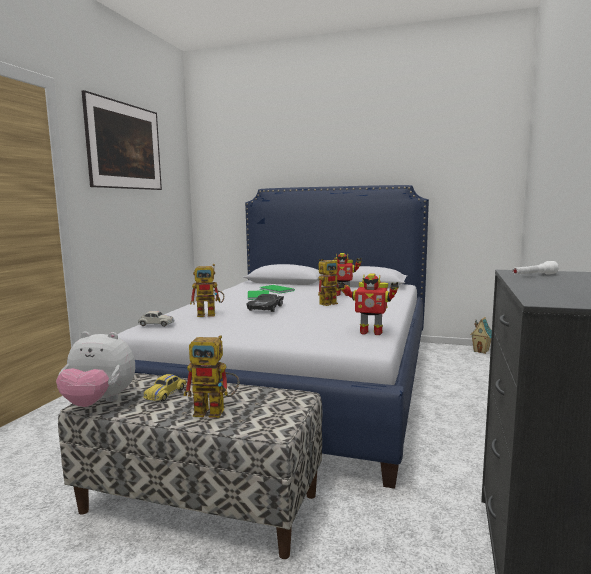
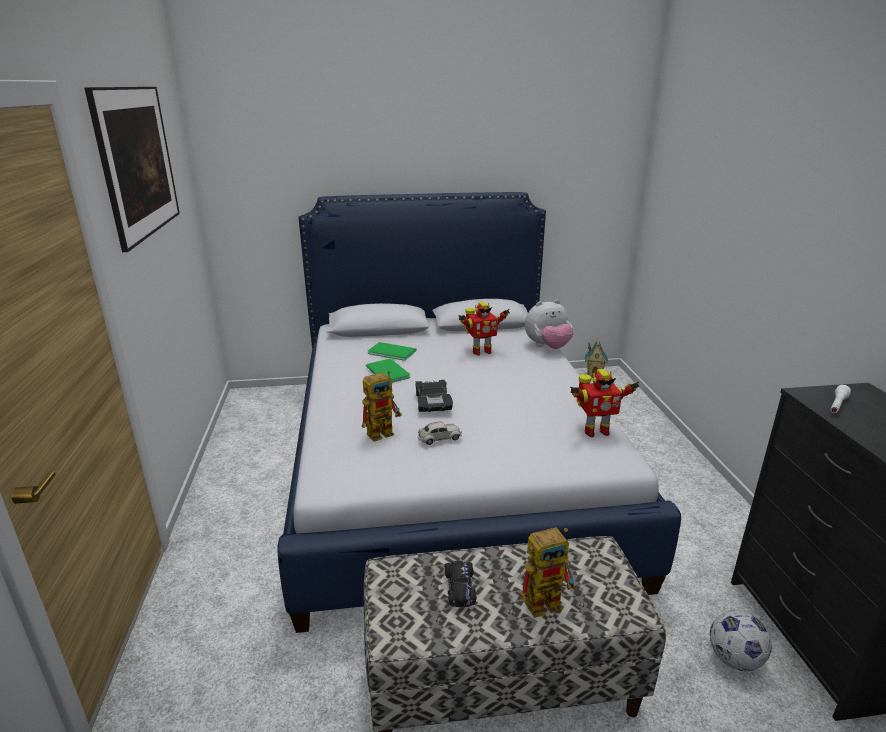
camera: 25 degrees left, 15 degrees up
(99, 403) = (403, 631): plush toy -> plush toy (547, 347)
(156, 324) = (339, 470): white toy car -> white toy car (439, 438)
(165, 394) = (460, 588): yellow toy car -> black toy car
(330, 303) = (489, 374): toy robot -> none
(427, 553) = (734, 659): none -> football

